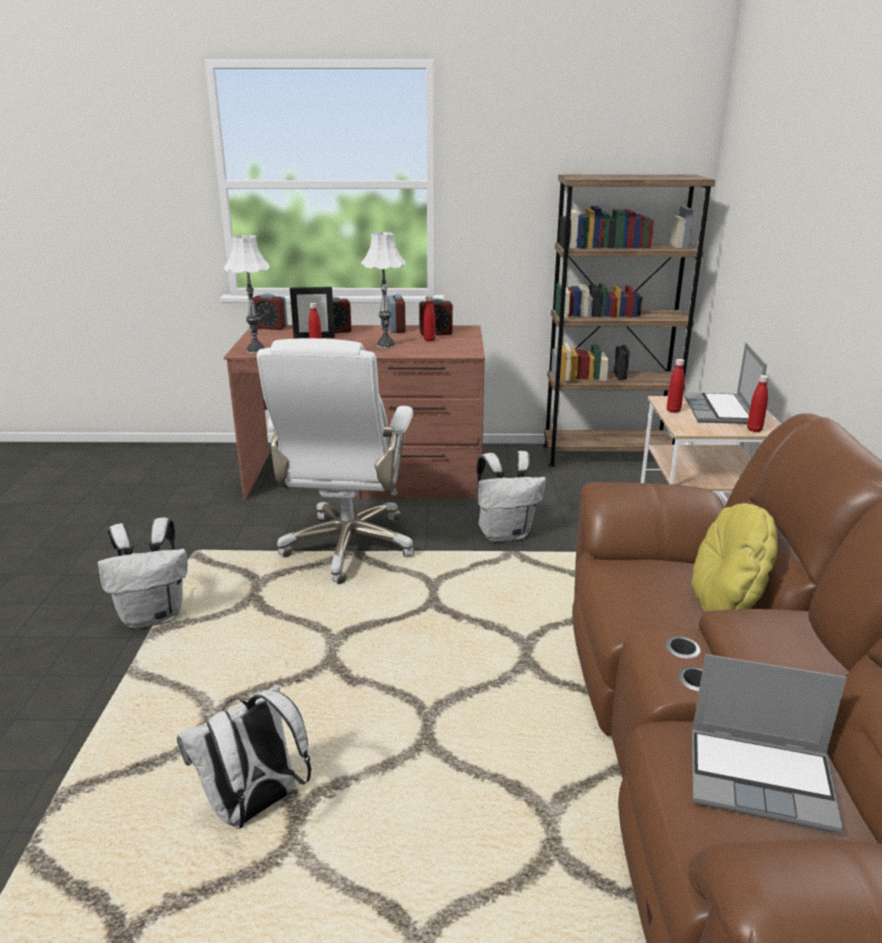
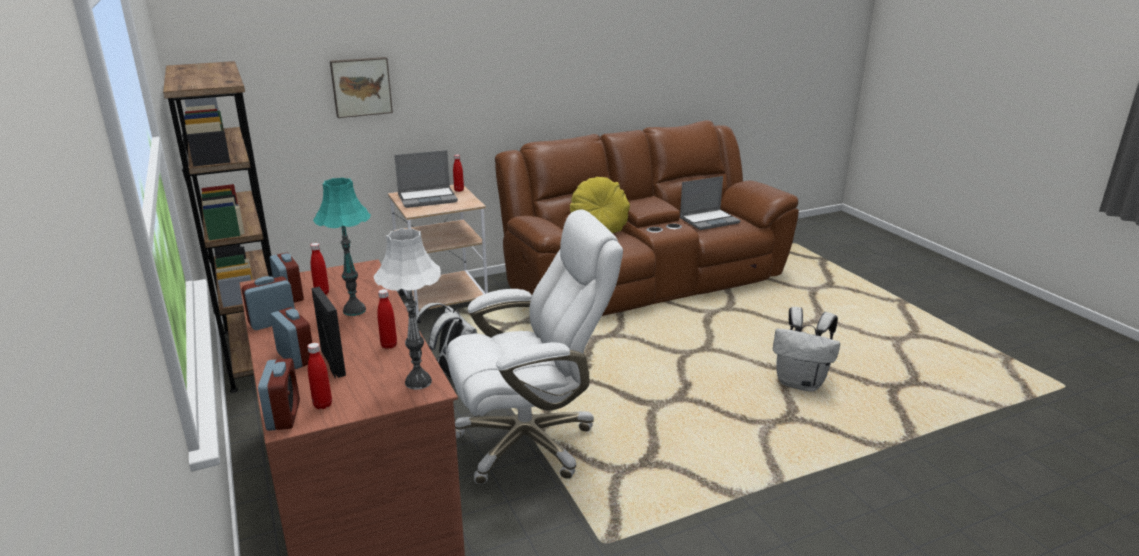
camera: 115 degrees left, 0 degrees up
(154, 616) = (715, 509): white backpack -> none
(386, 345) = (354, 310): white table lamp -> turquoise table lamp
(673, 410) = (437, 209): red bottle -> red bottle (323, 405)
(762, 779) = (709, 220): laptop -> laptop turned 75 degrees clockwise
(780, 245) = (361, 86): none -> picture

